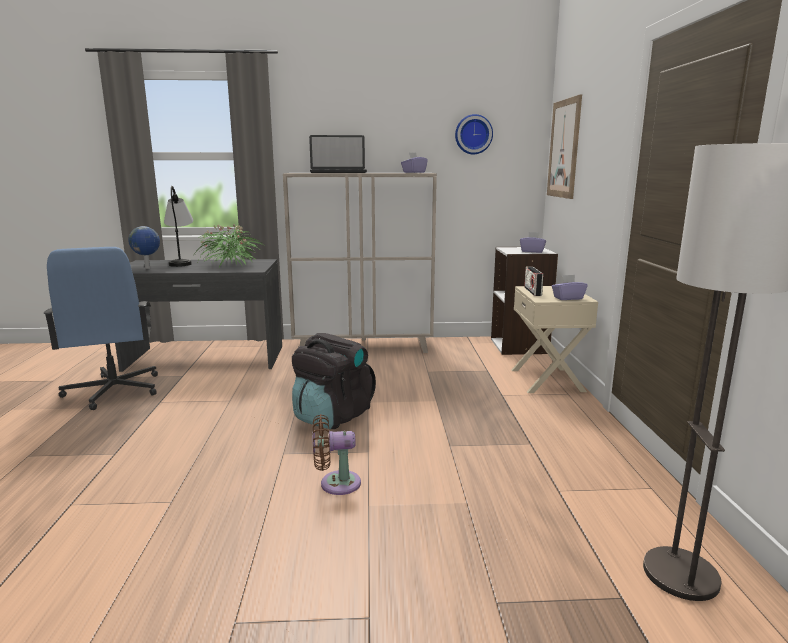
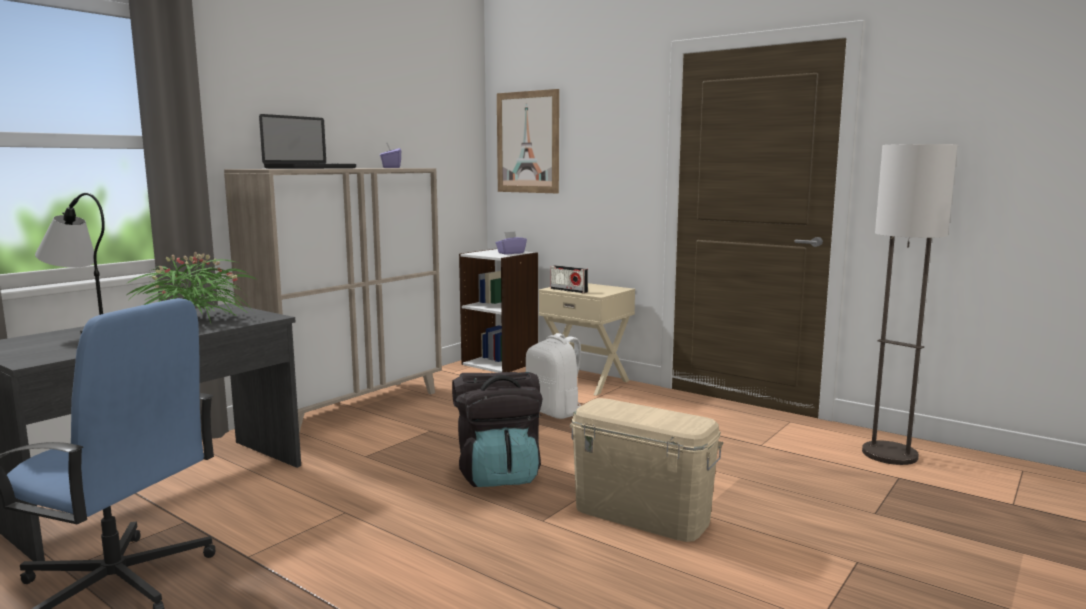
camera: 50 degrees left, 5 degrees down
(148, 268) = (69, 348): globe -> none
(335, 483) = (642, 514): brown fan -> beige storage box
(466, 392) = (554, 412): none -> white backpack
(473, 134) = (425, 123): wall clock -> none
(568, 298) = (610, 290): purple tissue box -> none

